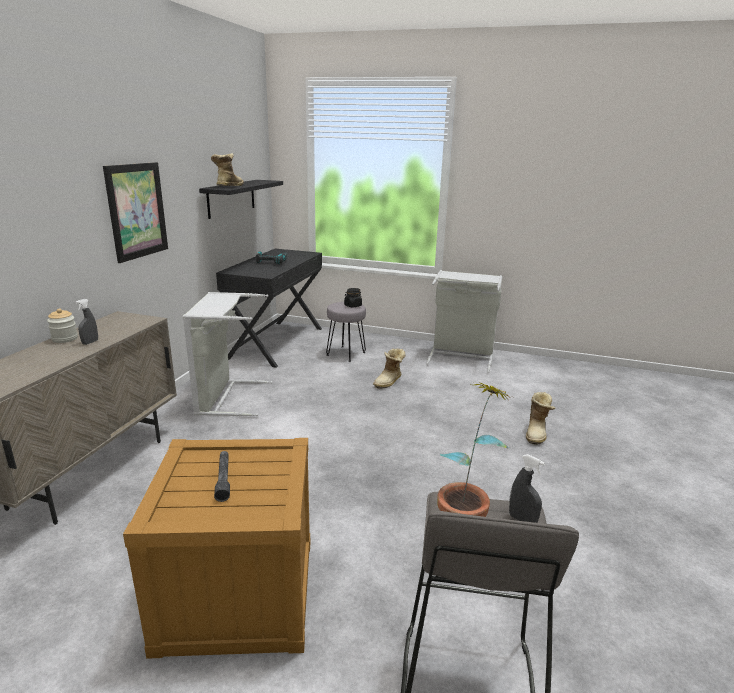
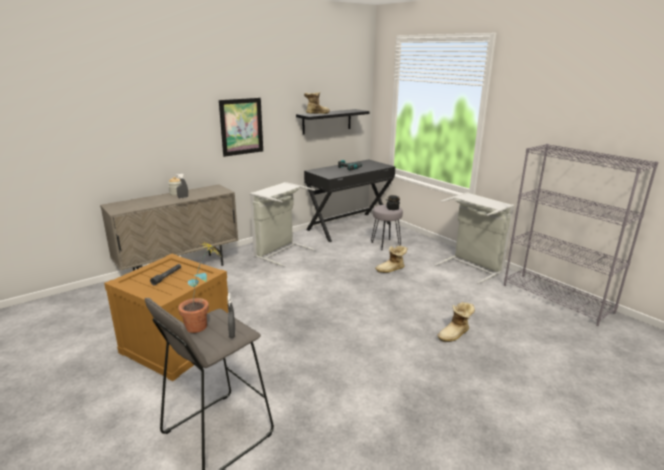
camera: 35 degrees right, 0 degrees up
(564, 367) = (557, 298): none -> grey bookcase

